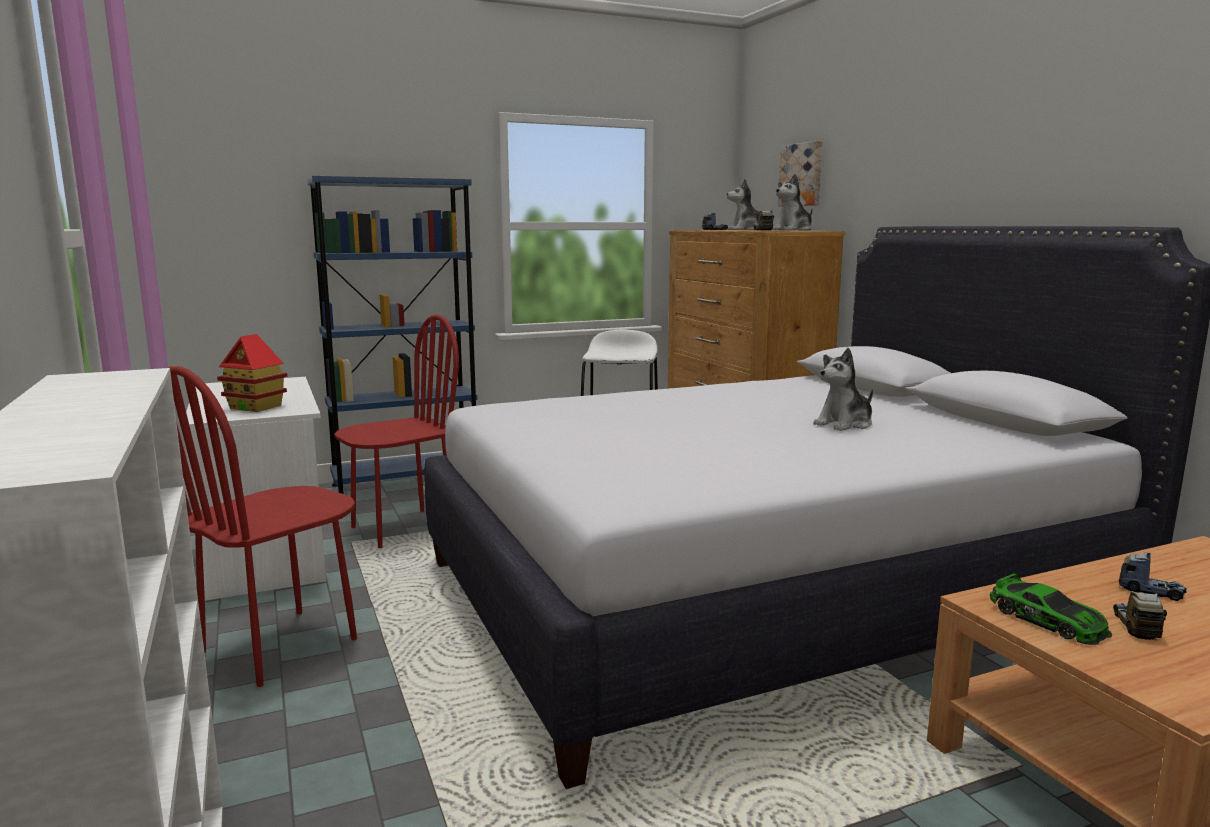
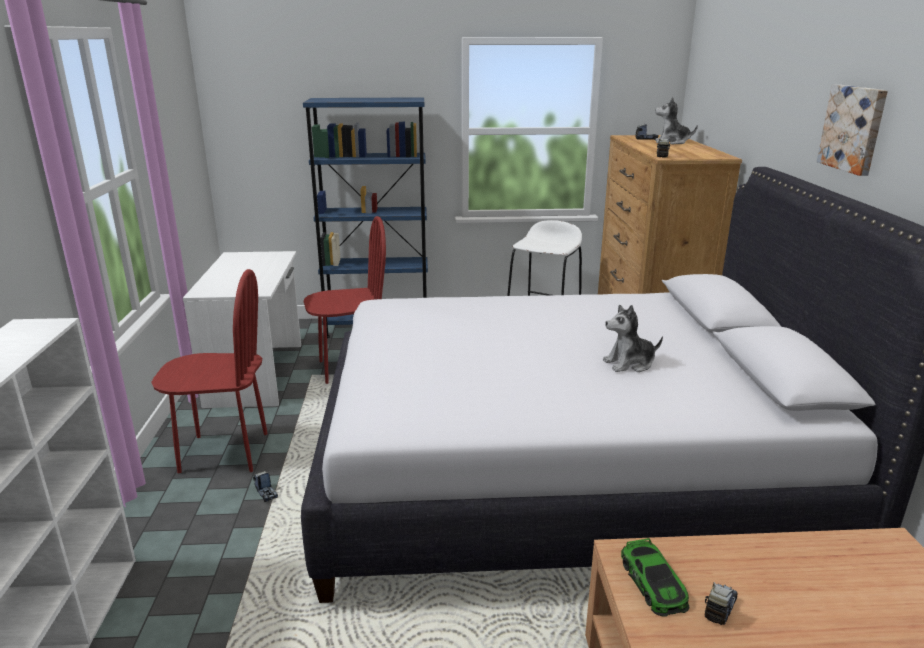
camera: 20 degrees right, 10 degrees up
(256, 407) = (237, 284): toy house -> none
(280, 645) = (224, 452): red chair -> red chair turned 150 degrees counterclockwise
(793, 230) = (695, 154): plush toy -> none
(802, 175) = (723, 96): picture -> picture (854, 128)
(1150, 591) = (775, 576): toy truck -> toy truck (266, 493)

